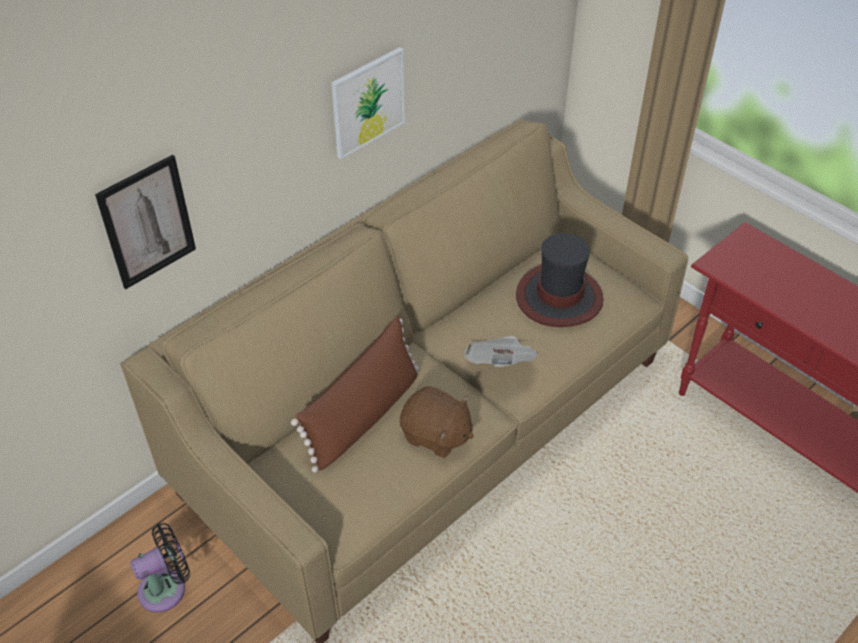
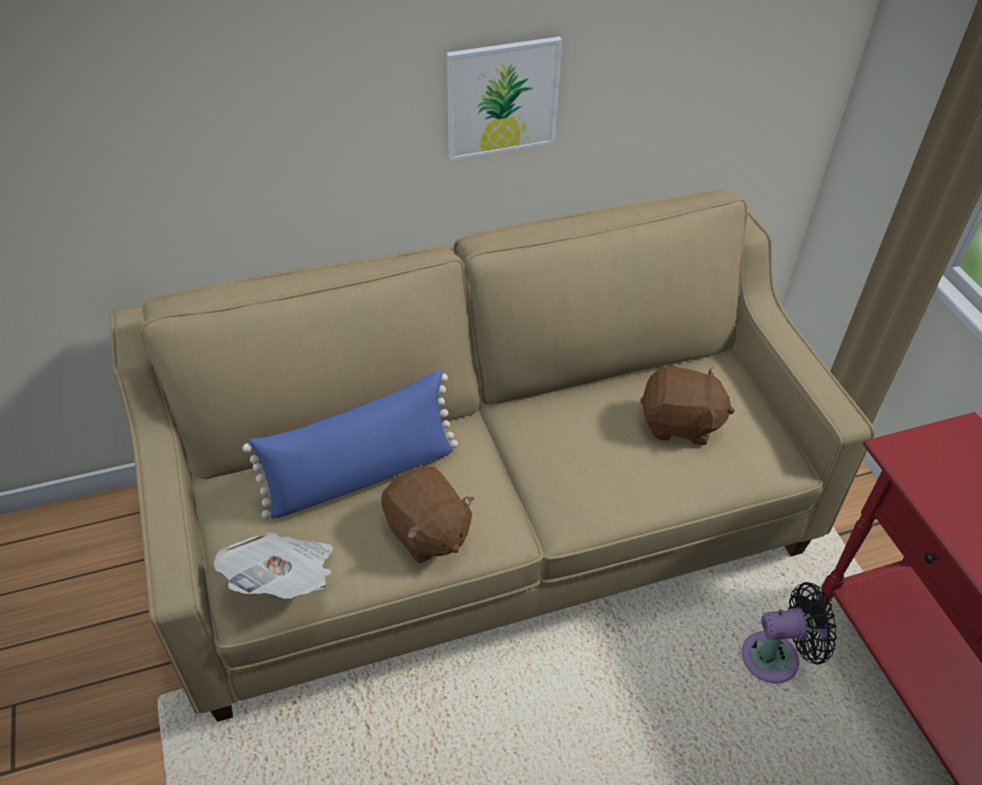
camera: 25 degrees right, 0 degrees up
(147, 222) = (158, 152): picture -> none
(167, 588) = (113, 582): black fan -> black fan (776, 657)
(363, 416) = (361, 475): brown pillow -> blue pillow
(500, 364) = (557, 477): newspaper -> newspaper (284, 579)
(558, 297) = (680, 424): hat -> brown plush toy

